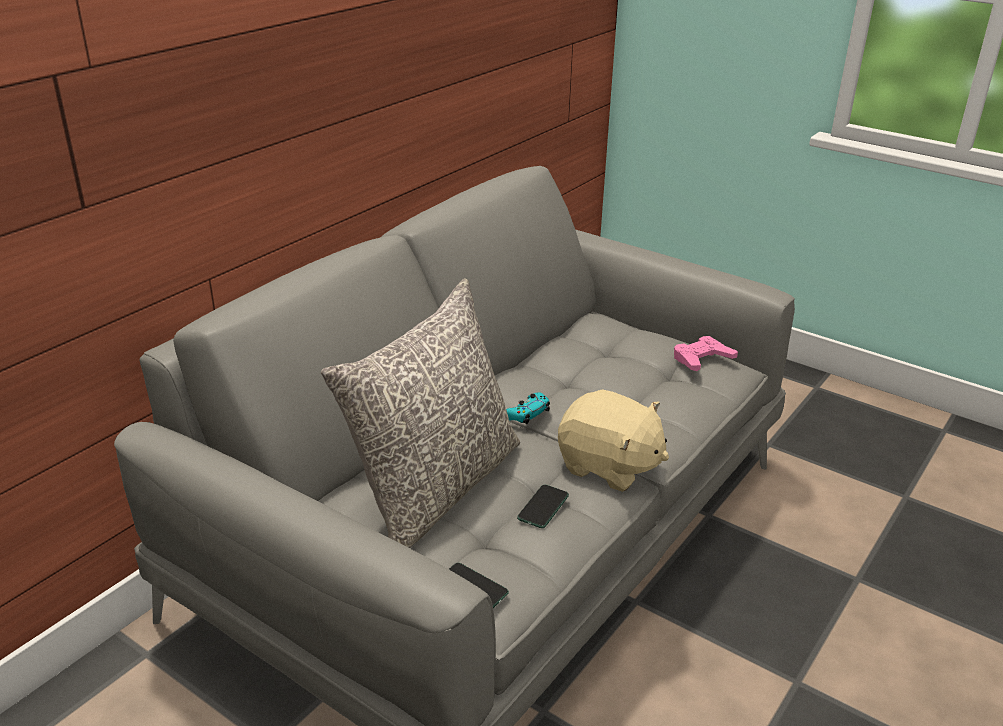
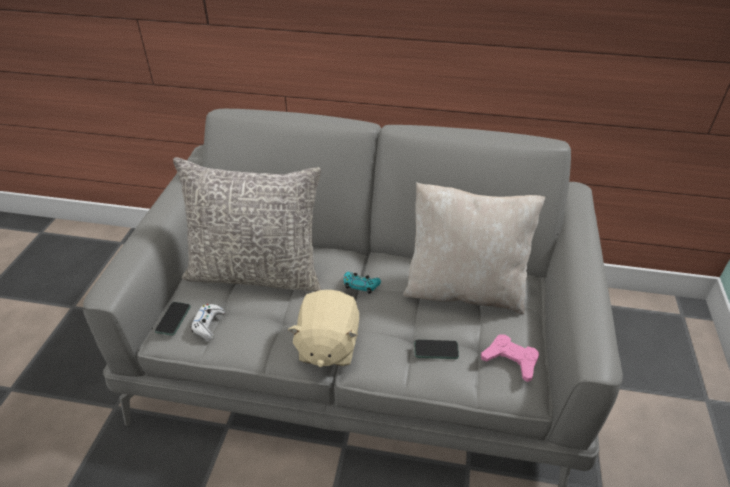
camera: 65 degrees right, 10 degrees up
(507, 555) = (208, 325): none -> white game controller
(543, 507) = (261, 325): phone -> phone (436, 350)
(585, 352) = (464, 289): none -> beige pillow

